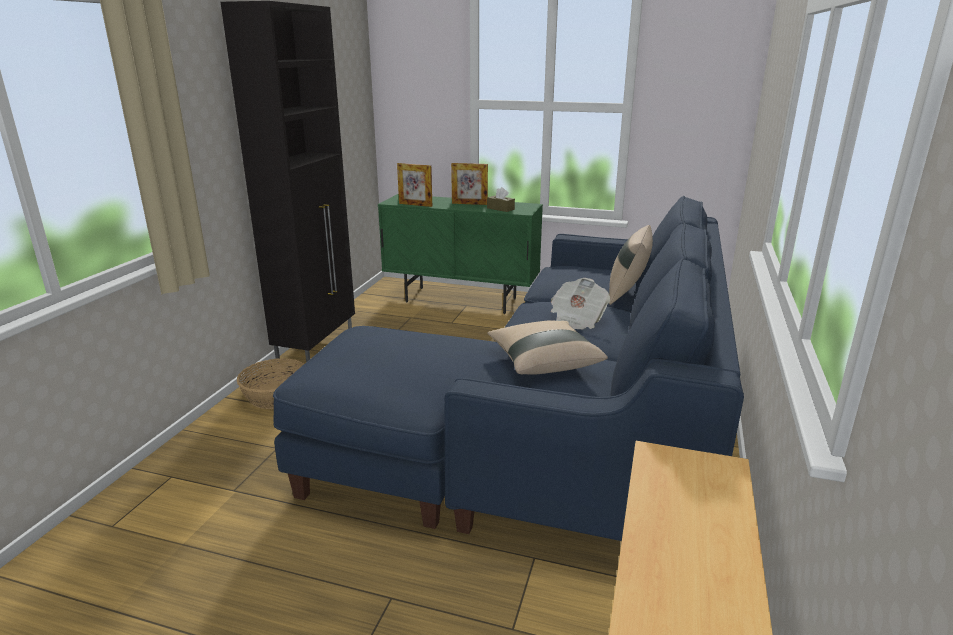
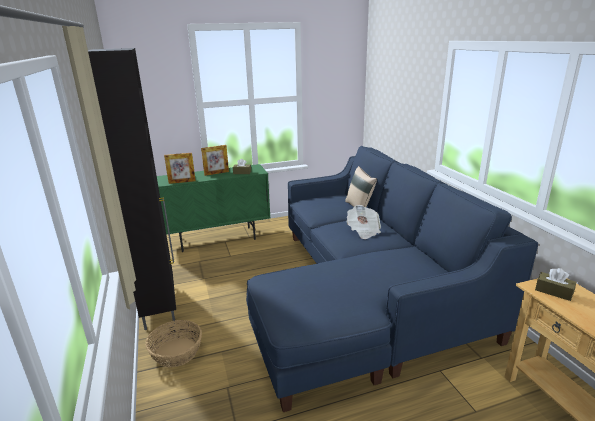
camera: 35 degrees left, 0 degrees up
(543, 362) = (391, 260): beige pillow -> none
(678, 474) = (553, 291): none -> brown tissue box

